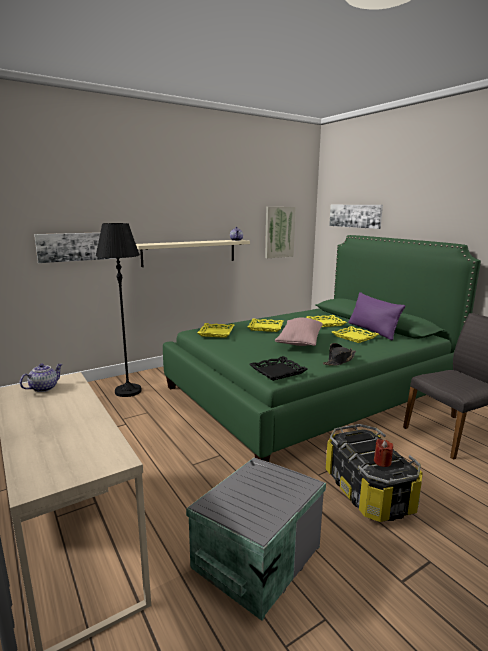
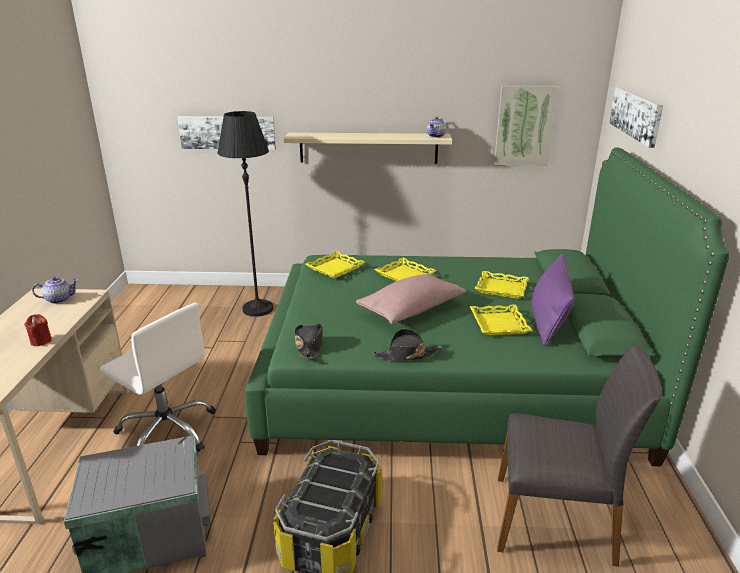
camera: 35 degrees right, 10 degrees up
(169, 487) = (167, 431): none -> white office chair
(277, 371) = (309, 345): black tray -> black hat
(382, 462) = (318, 503): red candle -> red candle (41, 341)

